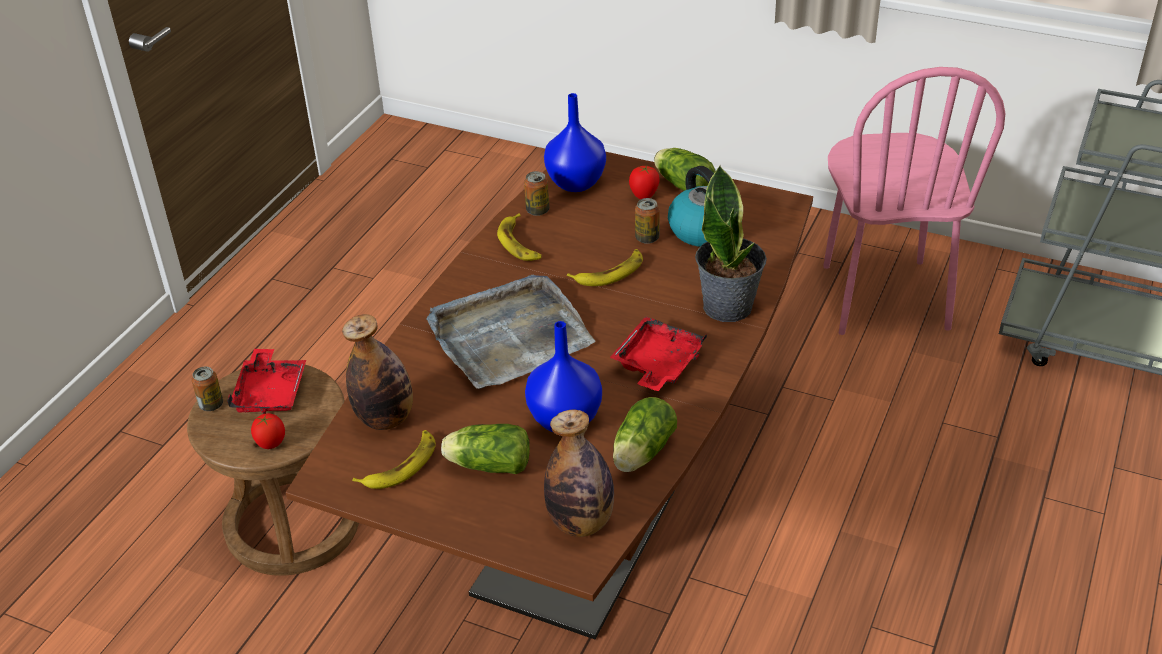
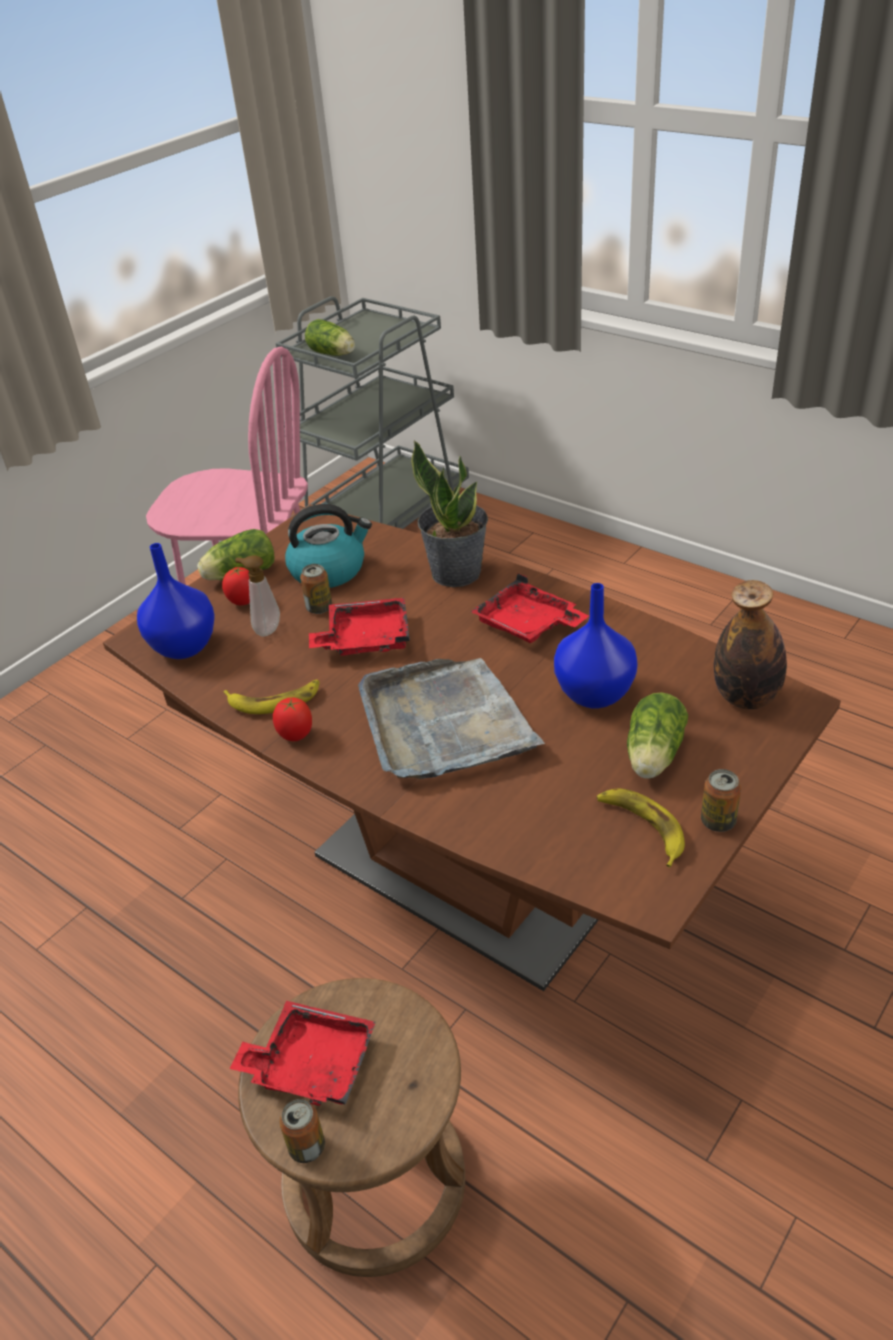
camera: 75 degrees left, 0 degrees up
(271, 444) = (419, 1065): tomato -> tomato (296, 736)
(385, 418) = (557, 837): bottle -> none
(537, 210) = (218, 681): can -> can (718, 821)
(609, 217) = (265, 629): none -> soap dispenser
(610, 273) = (365, 639): banana -> red tray
(641, 454) = (655, 649): lettuce -> lettuce (333, 354)

